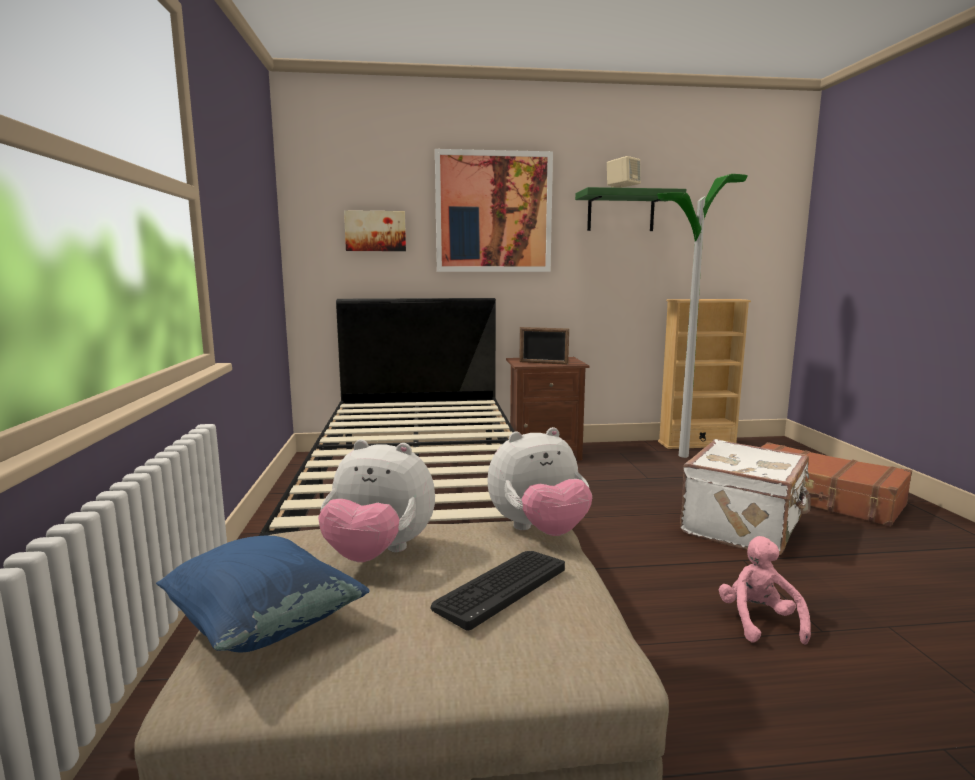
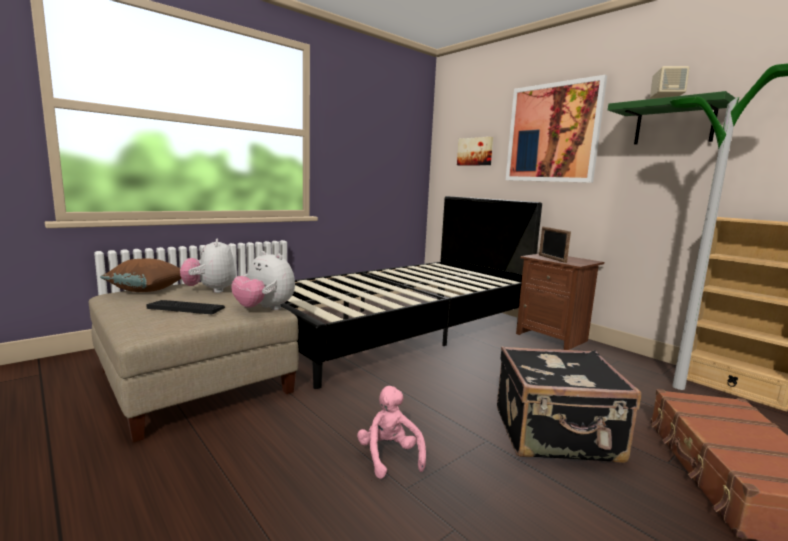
camera: 55 degrees right, 0 degrees up
(263, 625) = (148, 290): blue pillow -> brown pillow
(744, 527) = (556, 435): white suitcase -> black suitcase
(759, 621) = (389, 456): pink plush toy -> pink plush toy turned 75 degrees counterclockwise

